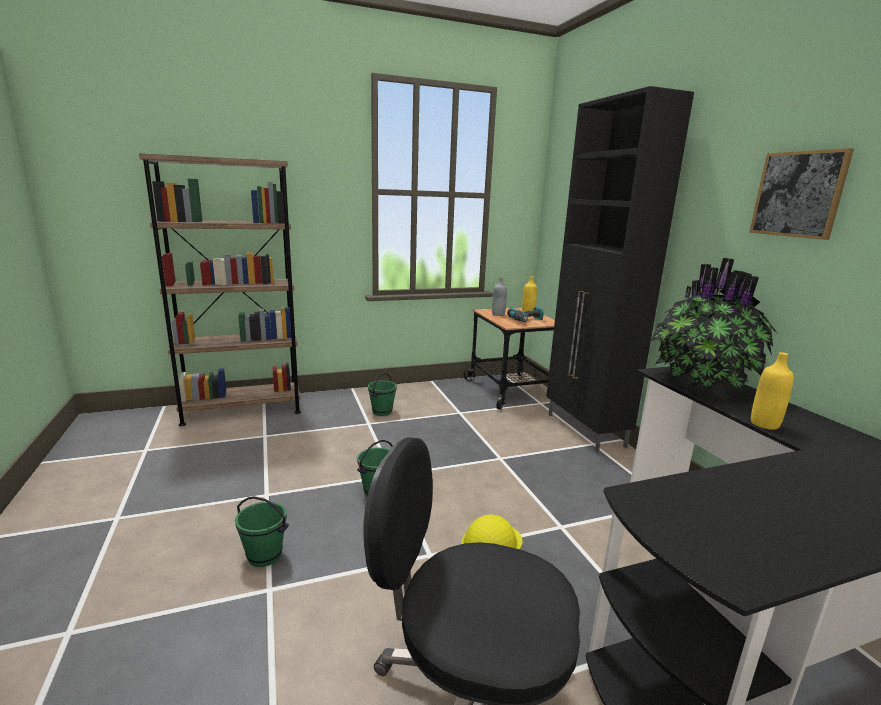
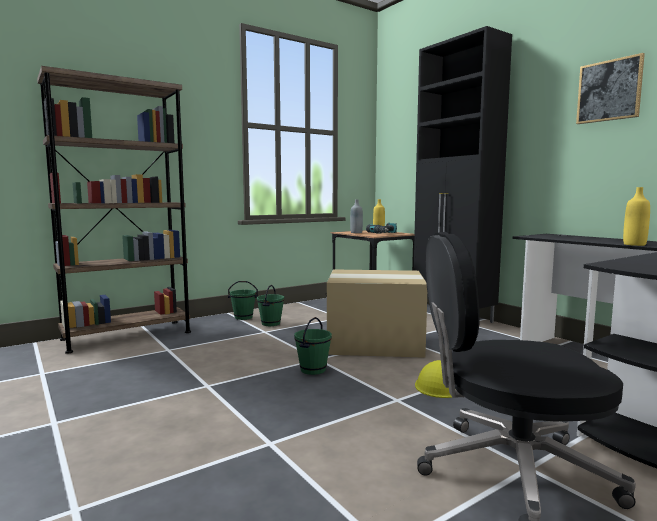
camera: 15 degrees left, 10 degrees down
(264, 556) = (244, 424): green bucket -> green bucket (243, 317)
(469, 460) = (376, 343): none -> cardboard box
(701, 383) = (567, 237): potted plant -> none

